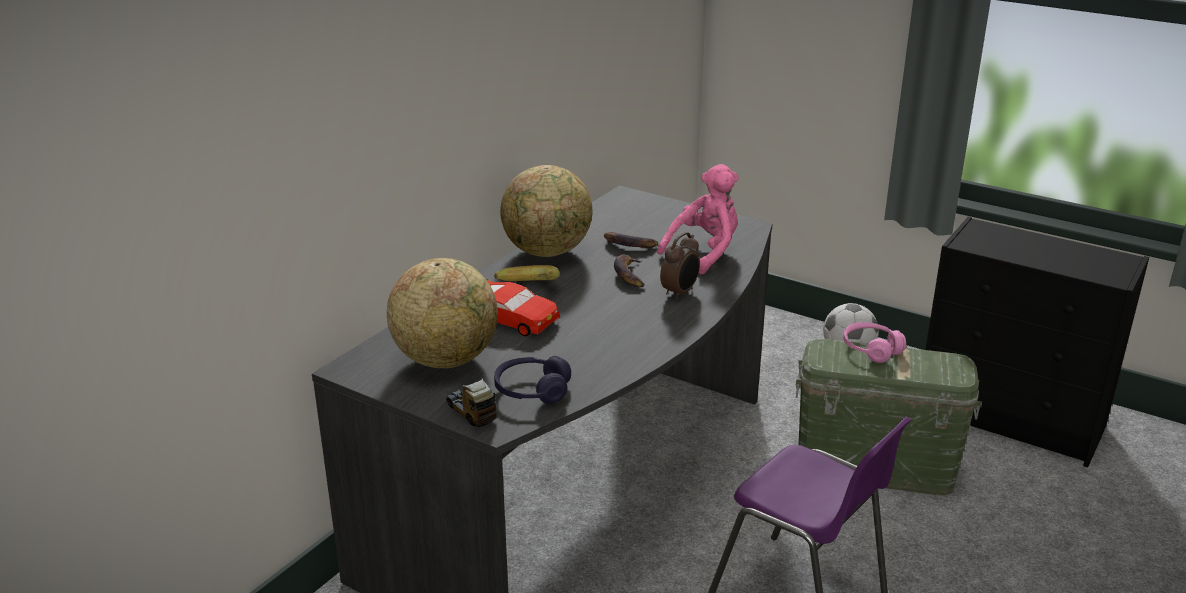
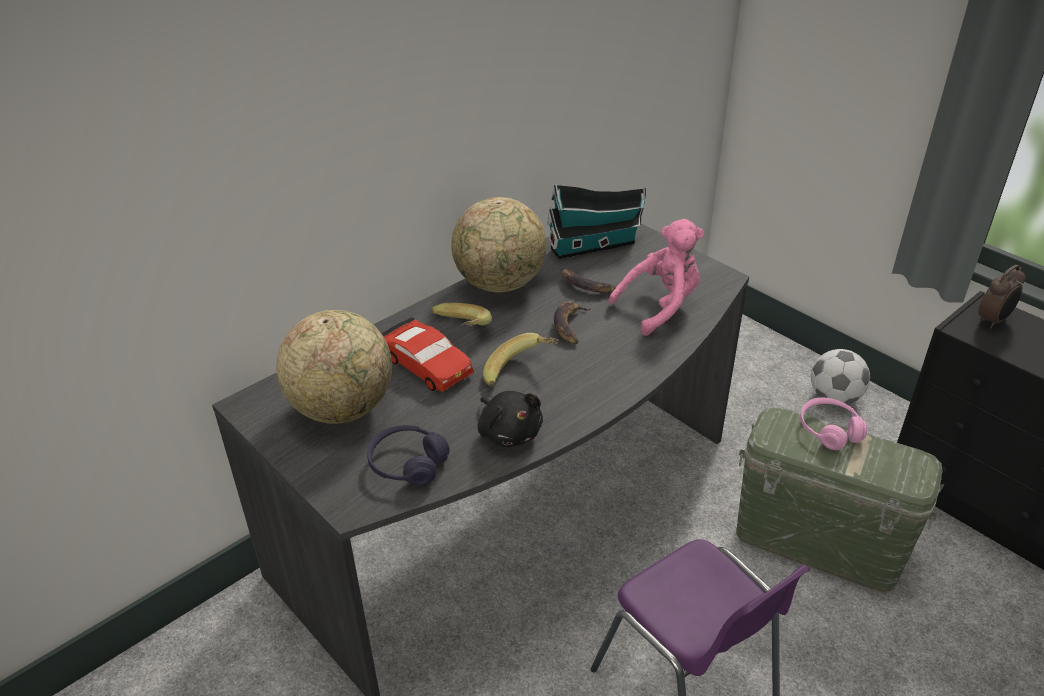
camera: 15 degrees right, 10 degrees up
(471, 413) = (336, 483): toy truck -> none
(602, 313) = (521, 373): none -> banana
(614, 356) = (509, 432): none -> black plush toy
(622, 214) = (596, 245): none -> toy house
(680, 293) = (613, 357): alarm clock -> alarm clock (993, 321)

